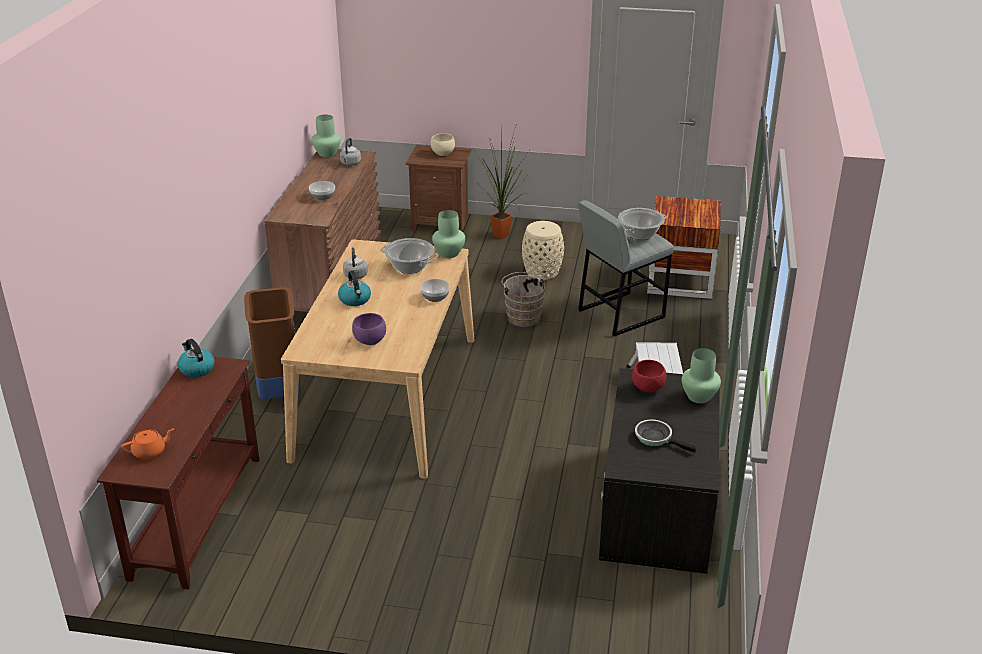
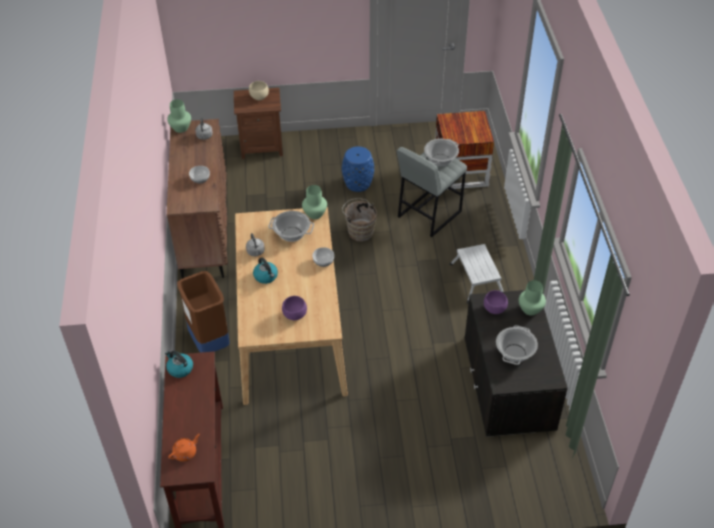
camera: 15 degrees left, 15 degrees up
(502, 237) = (315, 152): potted plant -> none
(542, 272) = (358, 183): beige stool -> blue stool
(648, 388) = (495, 309): red bowl -> purple bowl
(656, 438) = (514, 353): frying pan -> cooking pot

